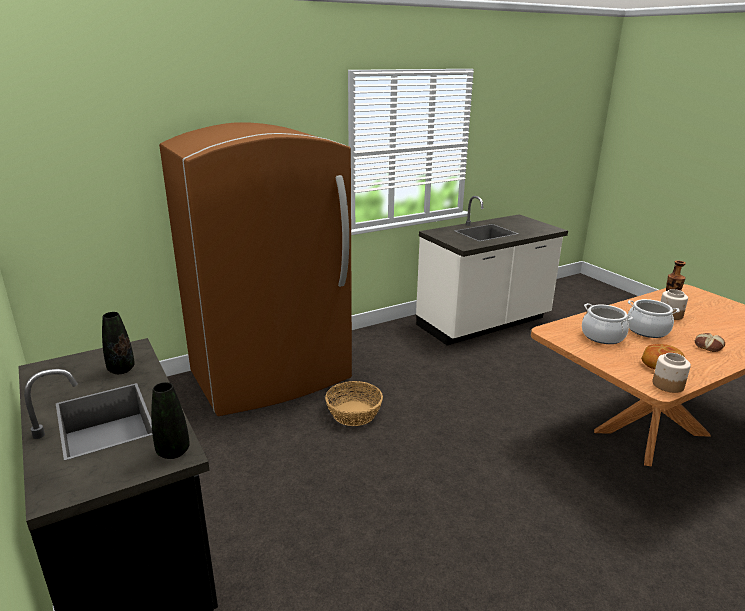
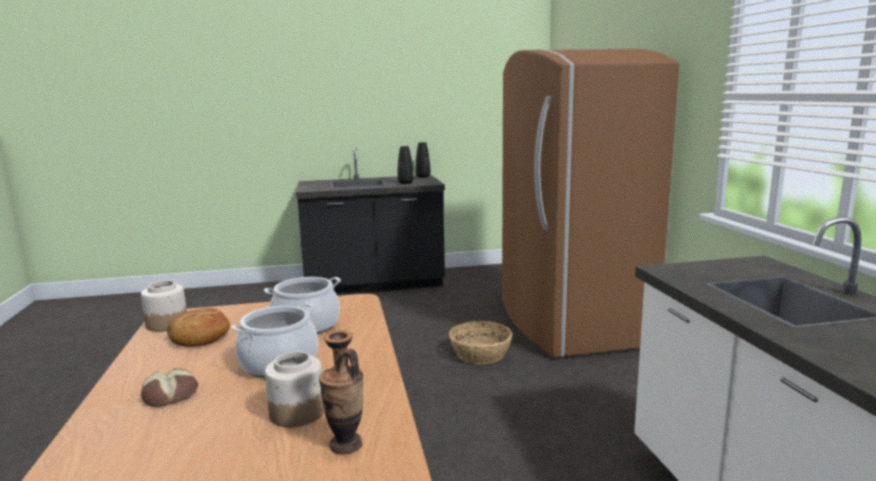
camera: 110 degrees right, 10 degrees down
(173, 452) = (311, 189): black vase -> black vase (423, 176)

